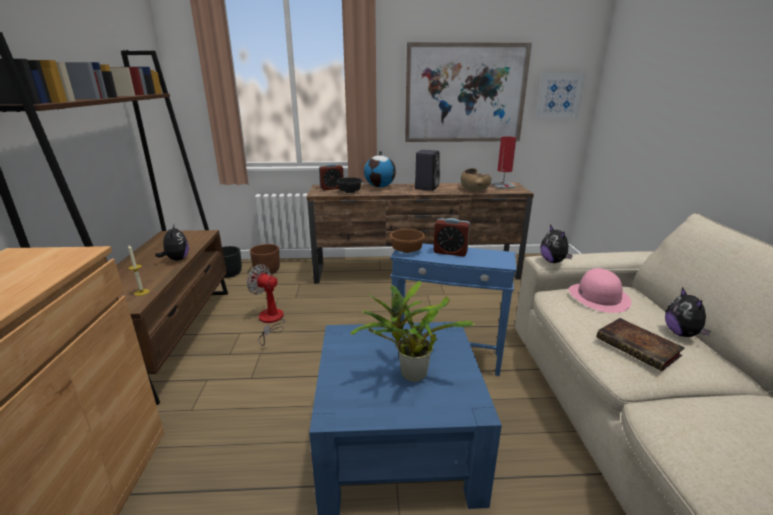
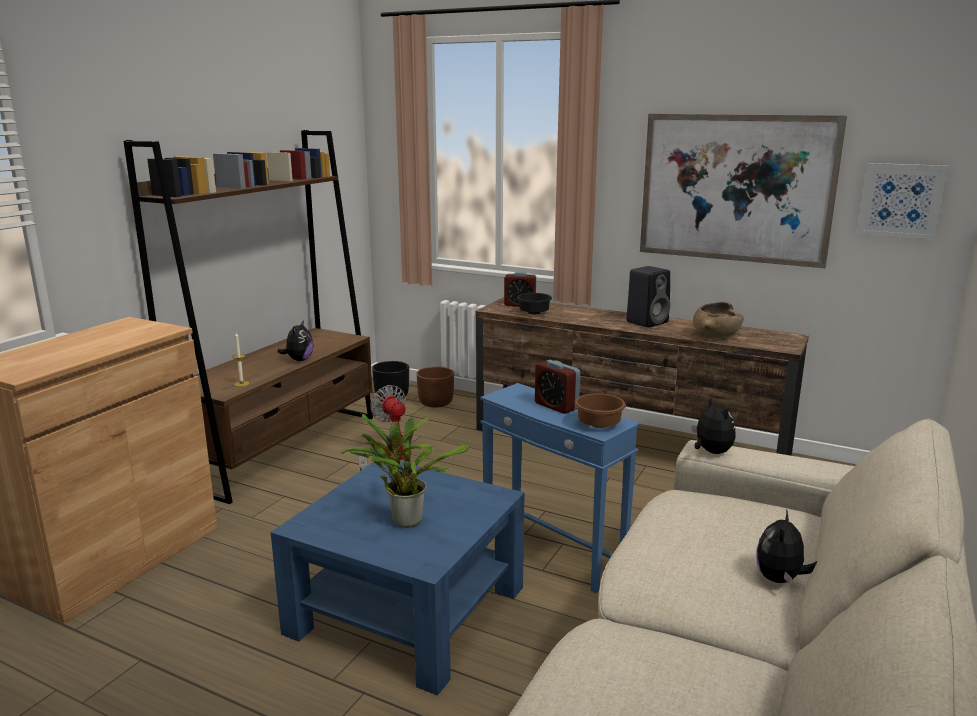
camera: 30 degrees right, 5 degrees down
(380, 187) = (584, 312): globe -> none
(407, 251) = (507, 395): brown bowl -> brown bowl (598, 425)
(503, 185) = (771, 336): red table lamp -> none
(553, 261) = (711, 452): plush toy -> plush toy turned 150 degrees clockwise
(598, 297) = (730, 511): pink hat -> none
(639, 347) = (685, 571): book -> none

